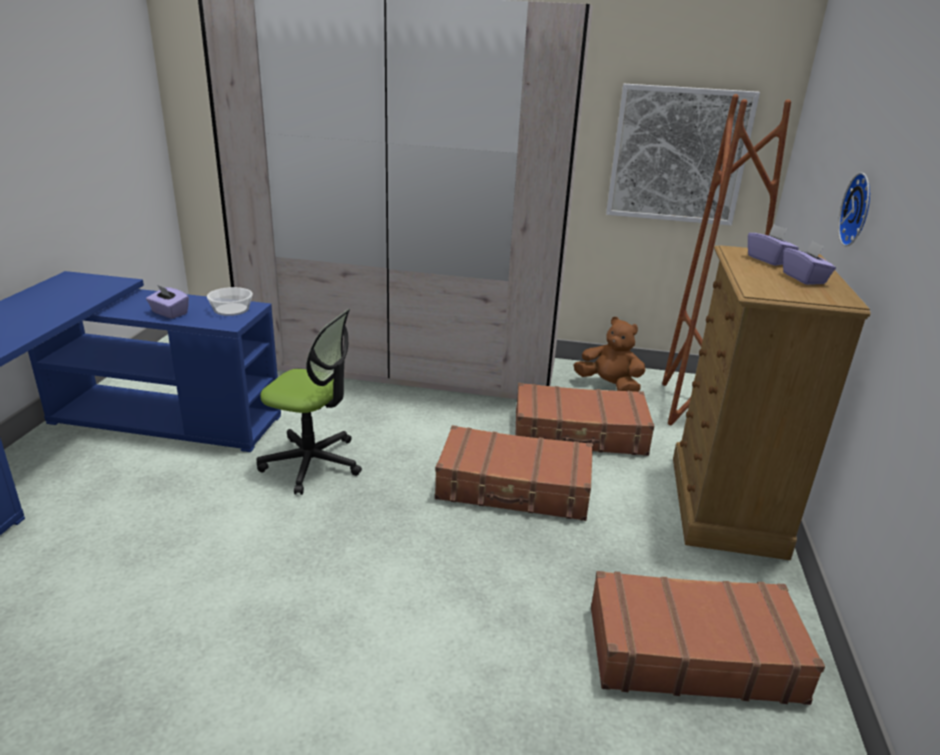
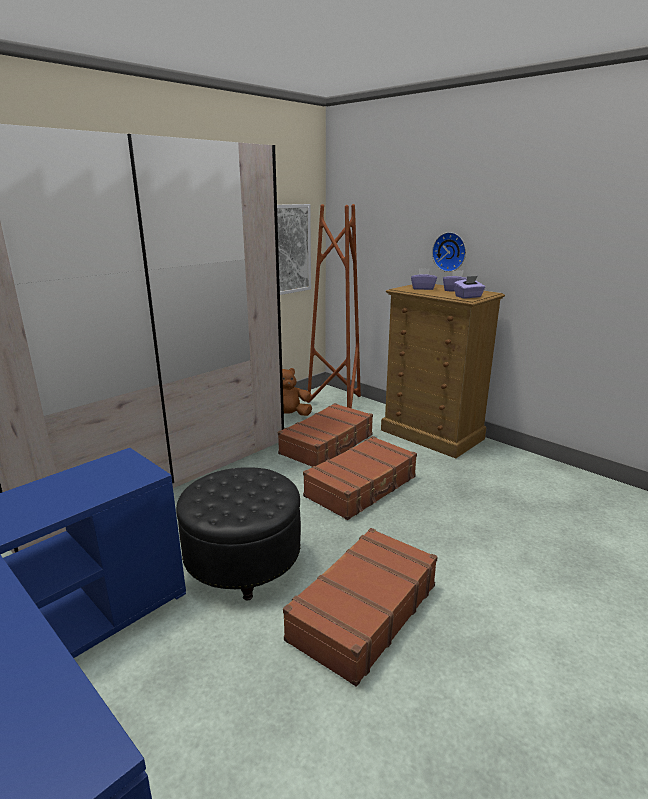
camera: 55 degrees left, 5 degrees down
(169, 313) = (66, 501): purple tissue box -> purple tissue box (468, 297)
(231, 309) = (113, 467): bowl -> none
(312, 463) = (243, 562): office chair -> black ottoman
(691, 652) = (535, 491): brown suitcase -> brown suitcase (362, 612)

